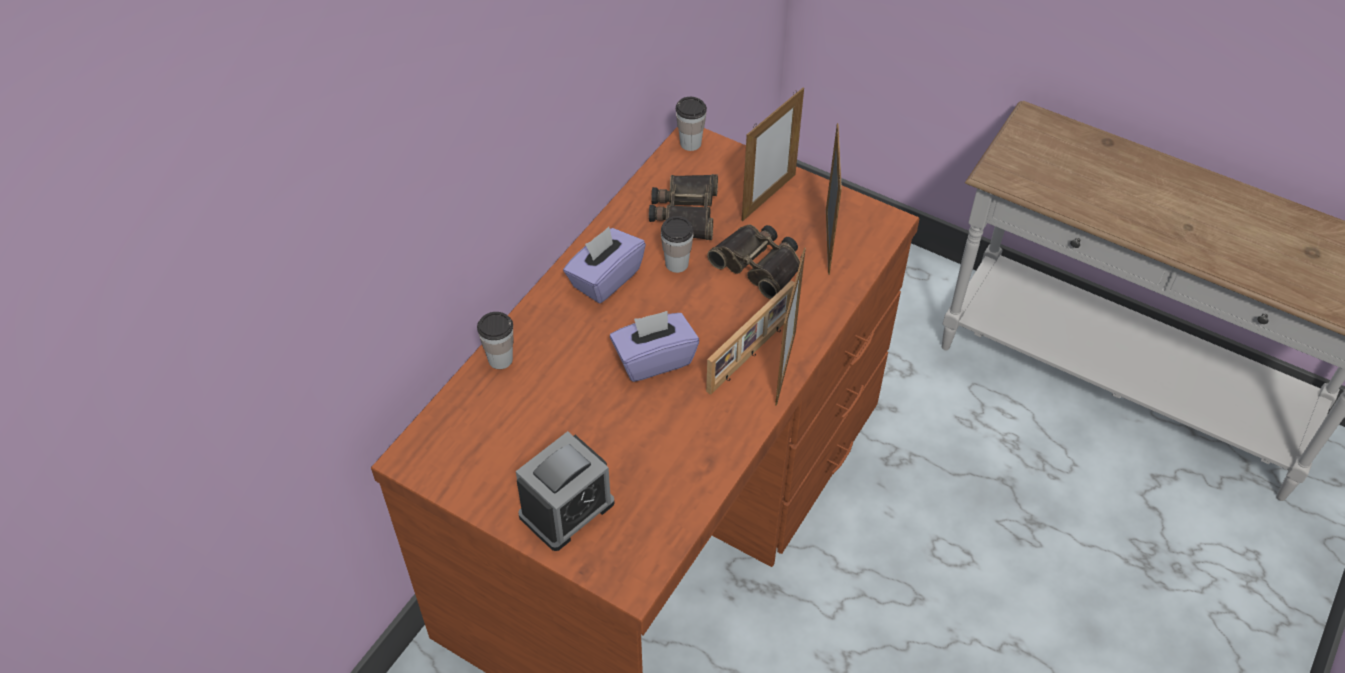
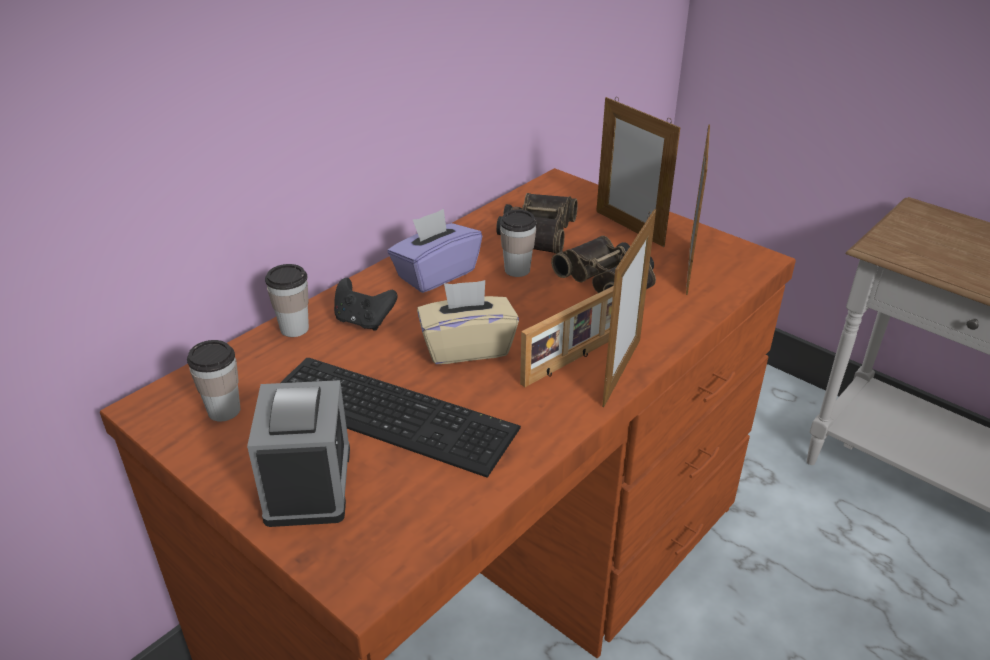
camera: 10 degrees right, 15 degrees down
(558, 342) = (364, 321): none -> black game controller
(566, 509) = (308, 483): alarm clock -> alarm clock turned 60 degrees counterclockwise
(609, 433) = (391, 410): none -> keyboard
(654, 359) = (467, 347): purple tissue box -> beige tissue box
(690, 143) = (556, 184): cup -> cup (224, 410)
(768, 197) = (629, 228): picture frame -> picture frame turned 90 degrees clockwise

